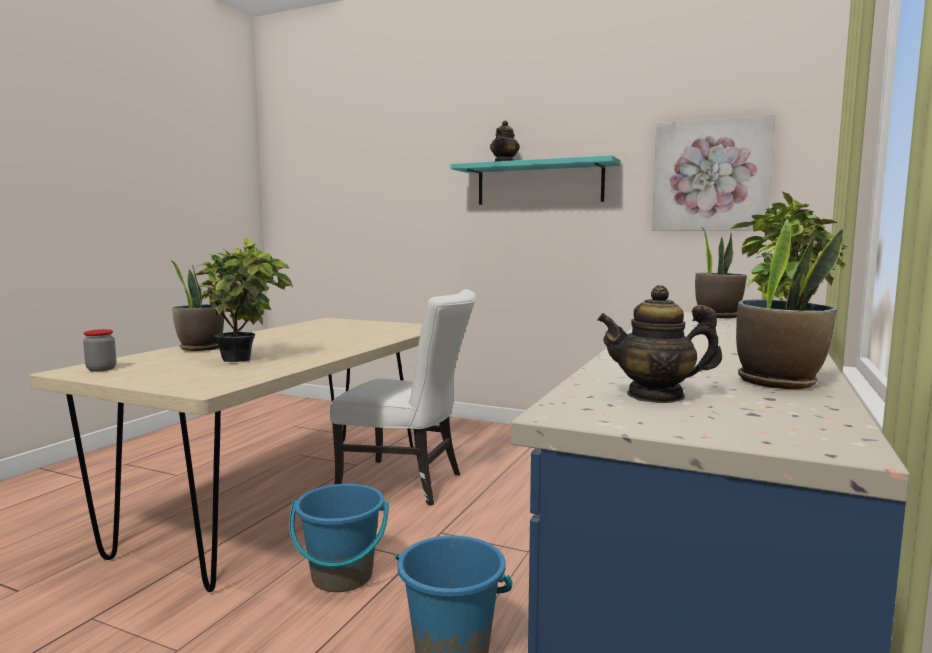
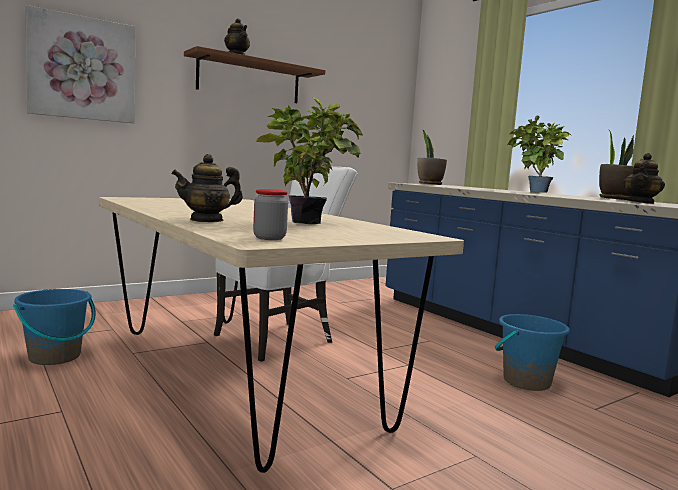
camera: 60 degrees left, 0 degrees up
(200, 348) = (207, 220): potted plant -> teapot
(342, 577) = (413, 387): blue bucket -> blue bucket (55, 357)
(539, 183) = (249, 80): turquoise shelf -> brown shelf
(711, 176) = (357, 96): picture -> picture (82, 68)

